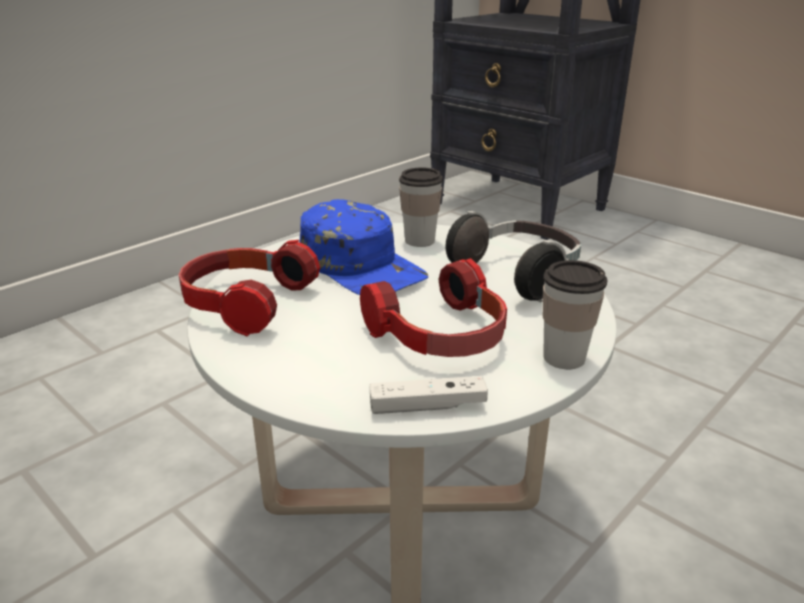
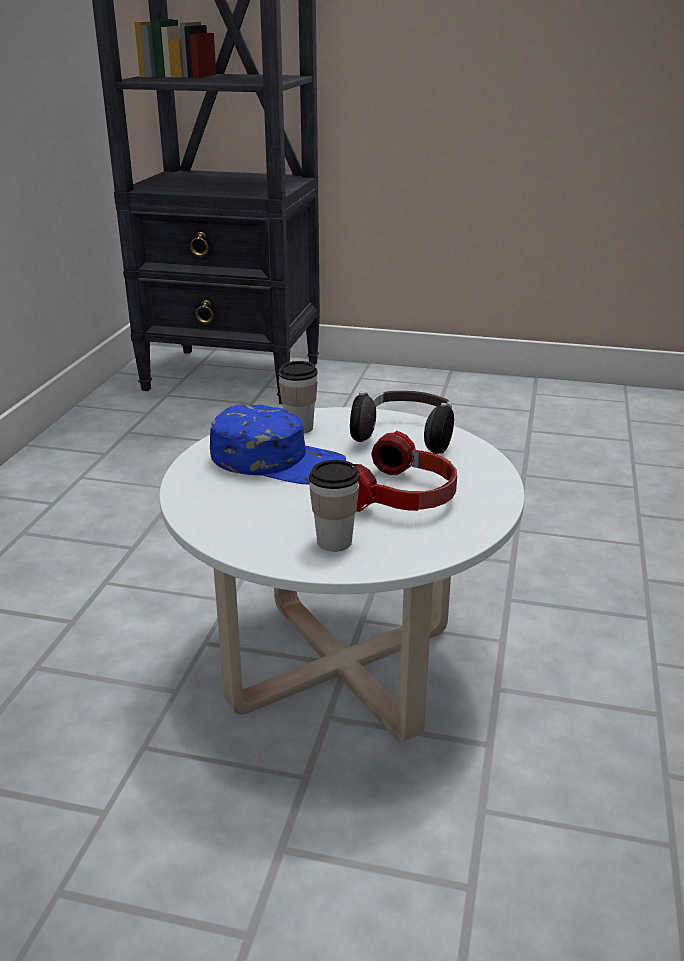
camera: 30 degrees left, 0 degrees up
(244, 303) = (219, 516): headphones -> none
(427, 406) = (445, 544): white game controller -> none
(564, 358) = (496, 487): cup -> cup (334, 542)

